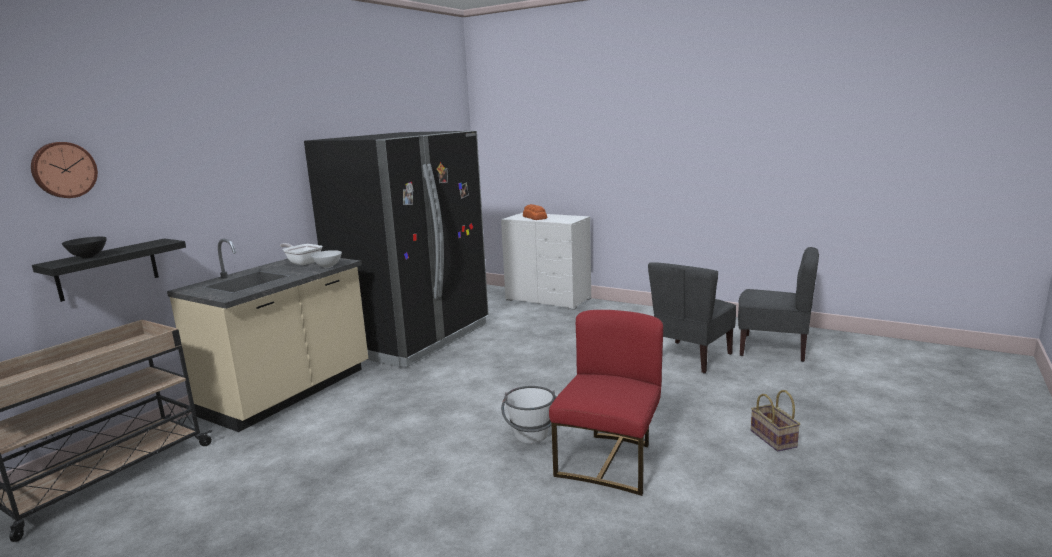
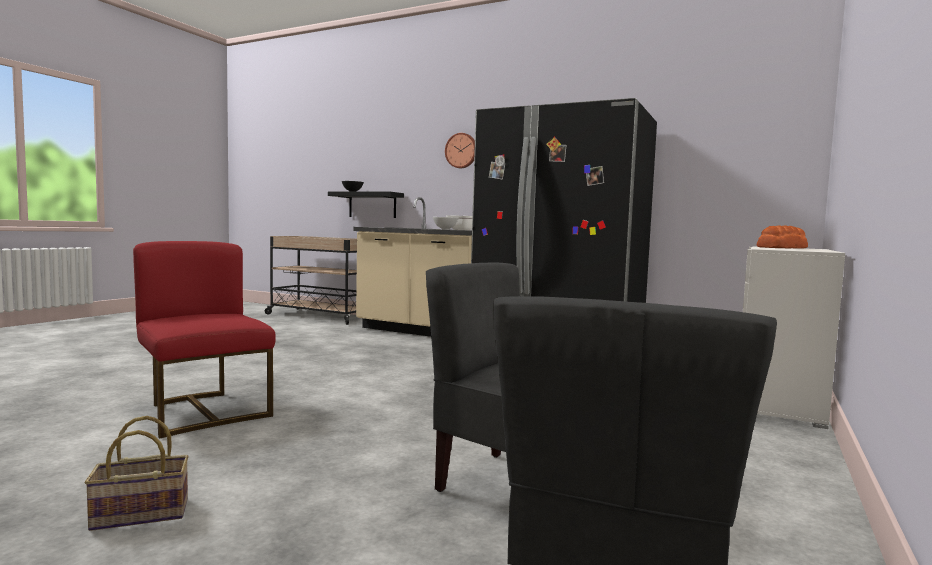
camera: 85 degrees right, 10 degrees down
(63, 170) = (364, 143): wall clock -> wall clock (461, 150)
(532, 438) = (285, 387): white bucket -> none
(610, 461) = (204, 412): red chair -> red chair turned 150 degrees counterclockwise

